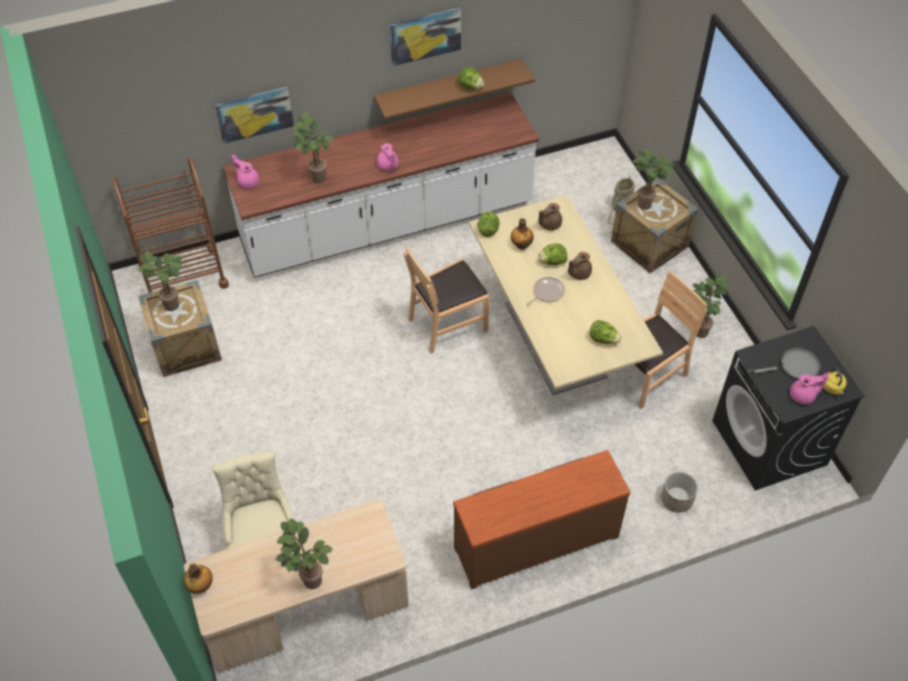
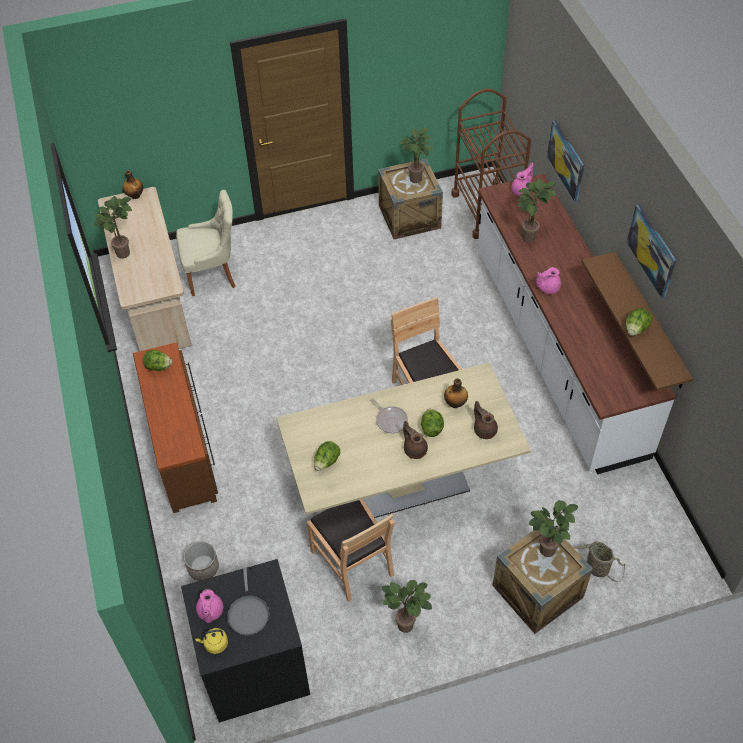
camera: 95 degrees right, 0 degrees up
(488, 230) = (476, 377): lettuce -> lettuce (158, 367)

